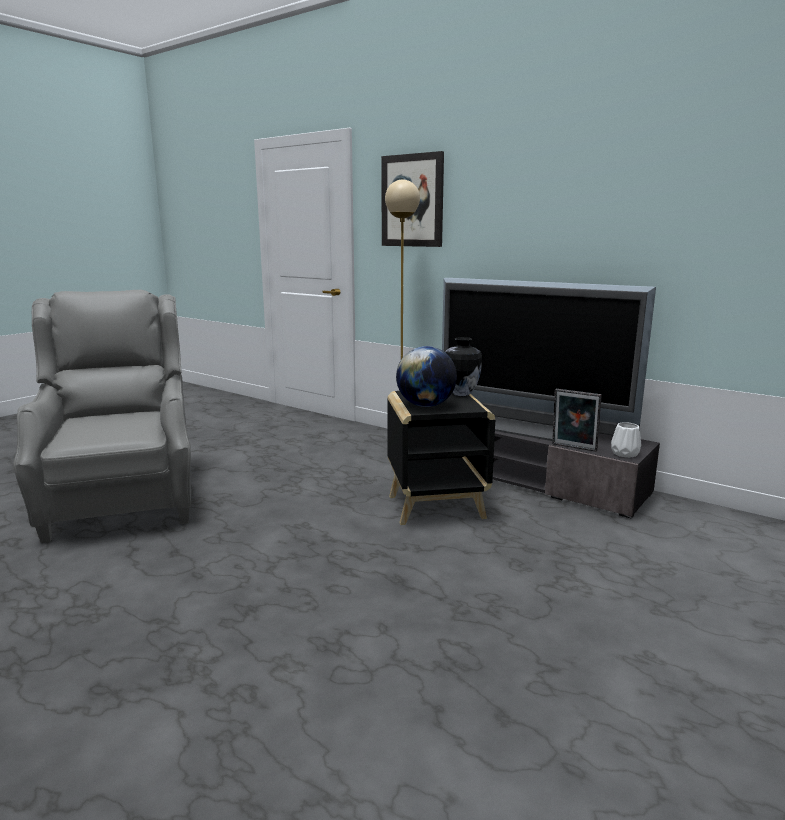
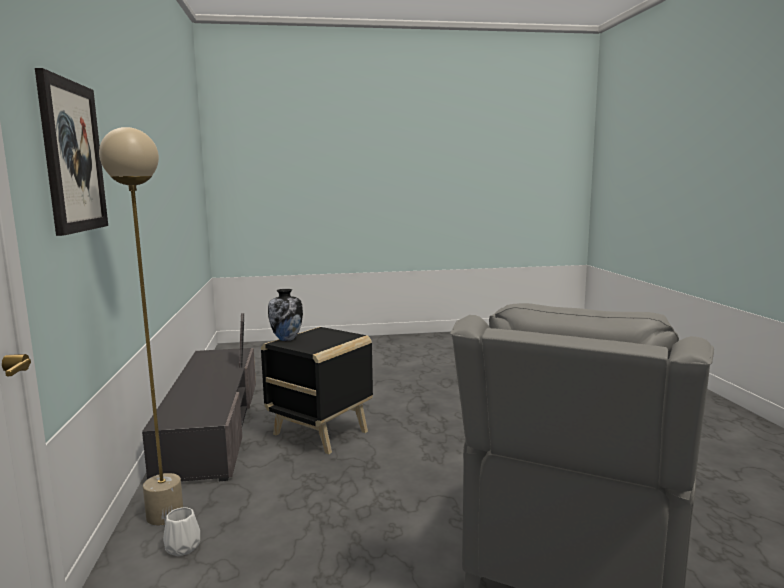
camera: 135 degrees left, 5 degrees down
(425, 405) = (337, 337): globe -> none
(530, 428) = (208, 379): television -> none
(624, 453) = (236, 352): white vase -> white vase (182, 548)

